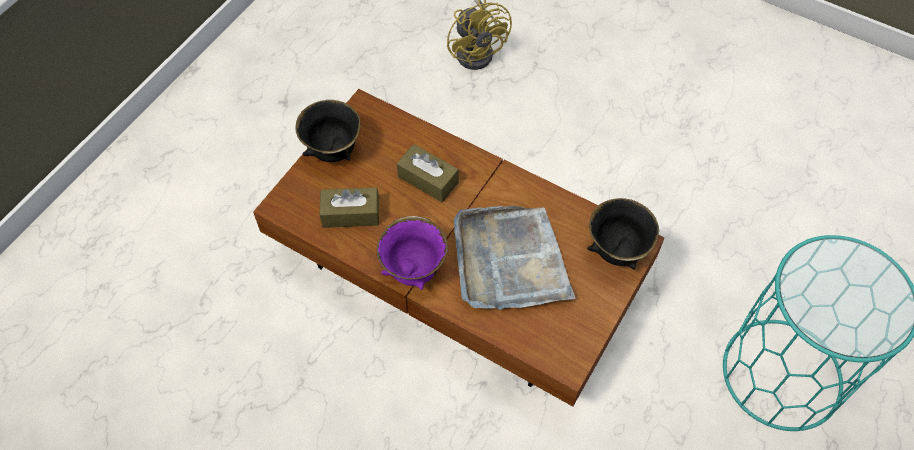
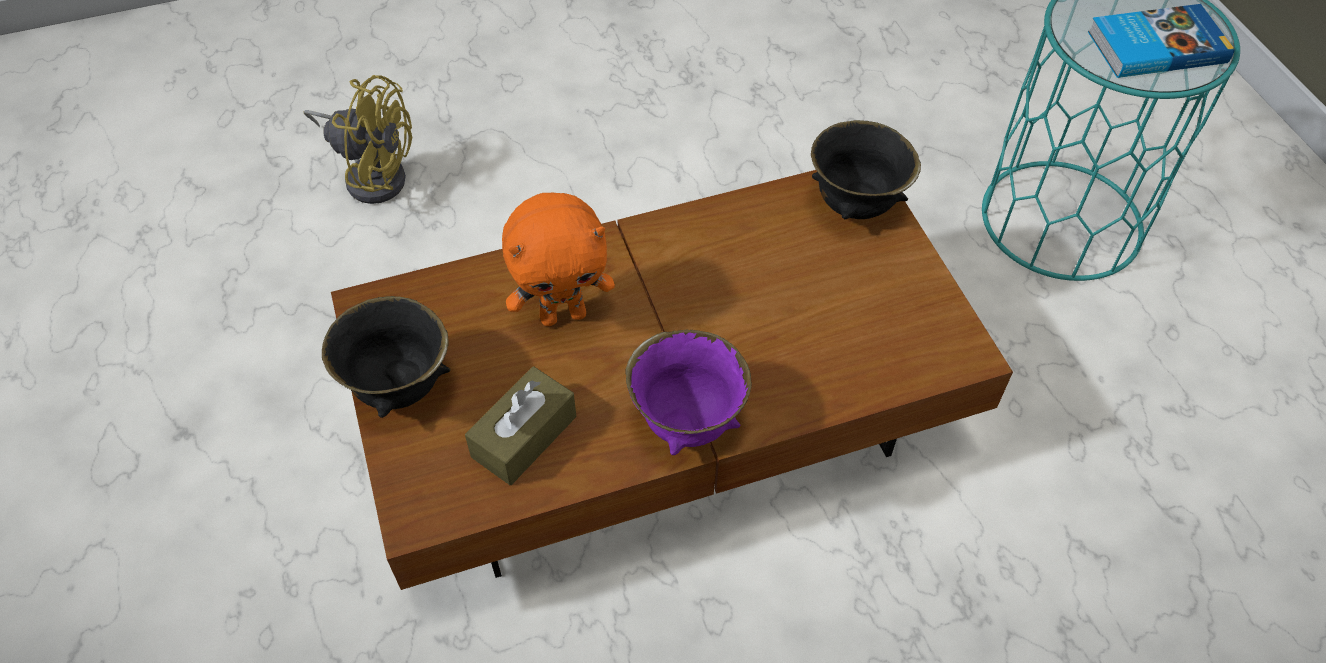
camera: 50 degrees left, 5 degrees down
(428, 180) = (563, 314): brown tissue box -> orange plush toy
(509, 261) = (770, 313): grey tray -> none
(839, 308) = (1154, 46): none -> book

